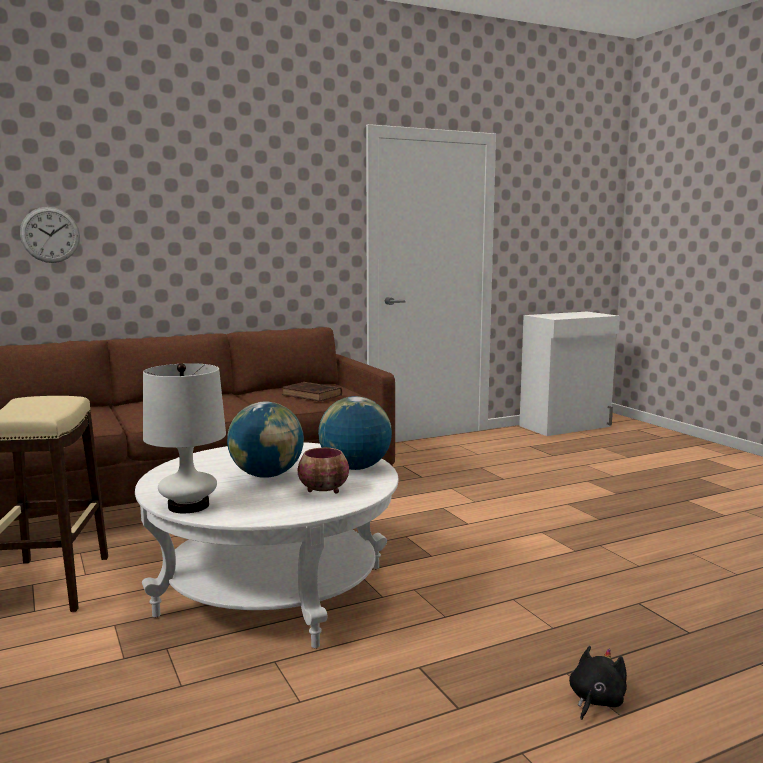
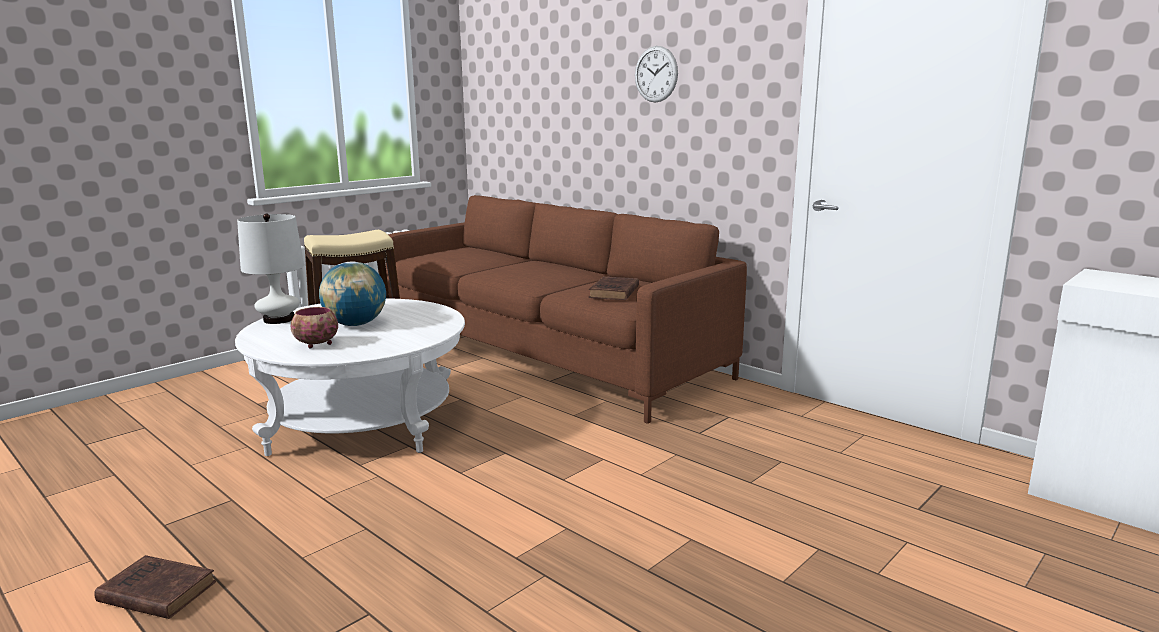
camera: 70 degrees right, 5 degrees up
(50, 235) = (530, 110): wall clock -> wall clock (656, 74)
(355, 468) = (385, 344): globe -> none
(595, 701) = (155, 592): black plush toy -> brown book

